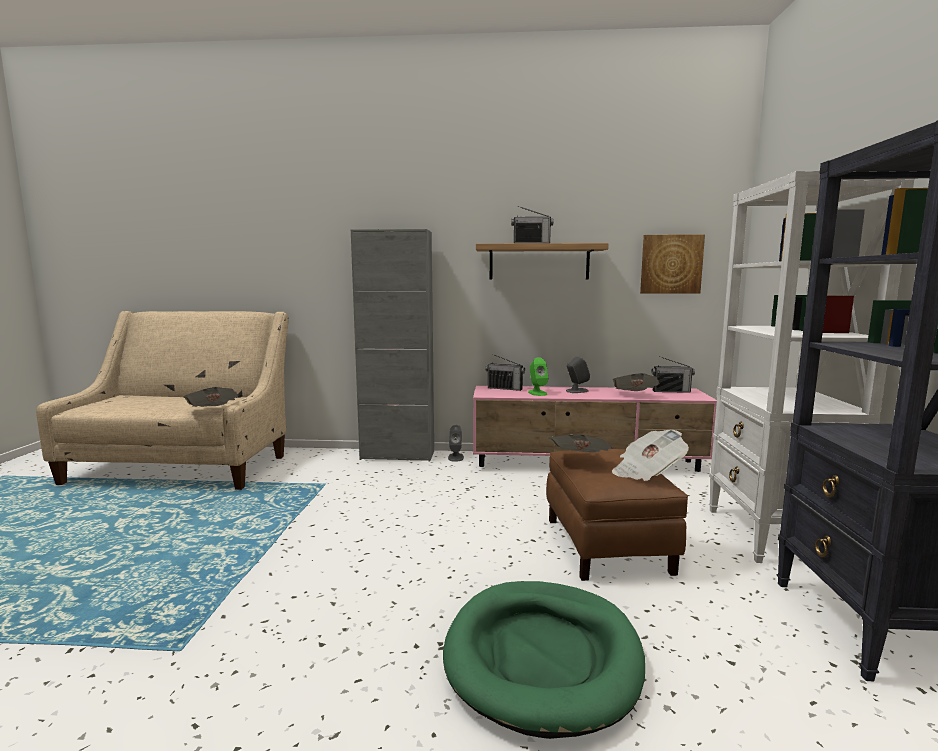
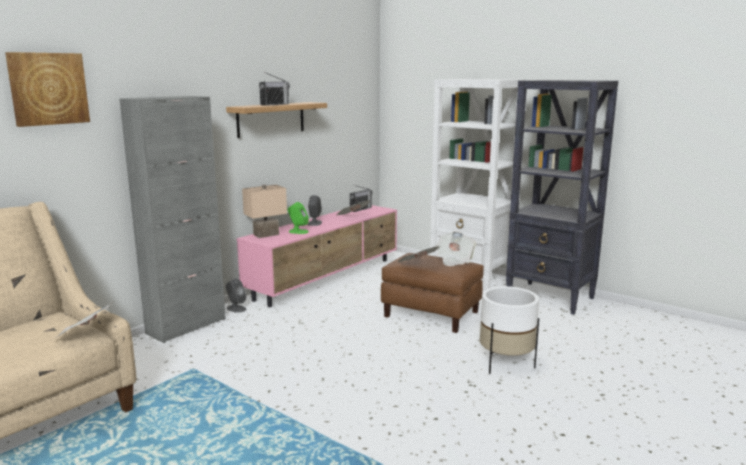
camera: 55 degrees left, 5 degrees up
(505, 388) = (266, 234): radio -> beige table lamp
(543, 657) = (506, 364): green dog bed -> white planter
(671, 264) = (346, 114): picture -> picture (48, 89)

